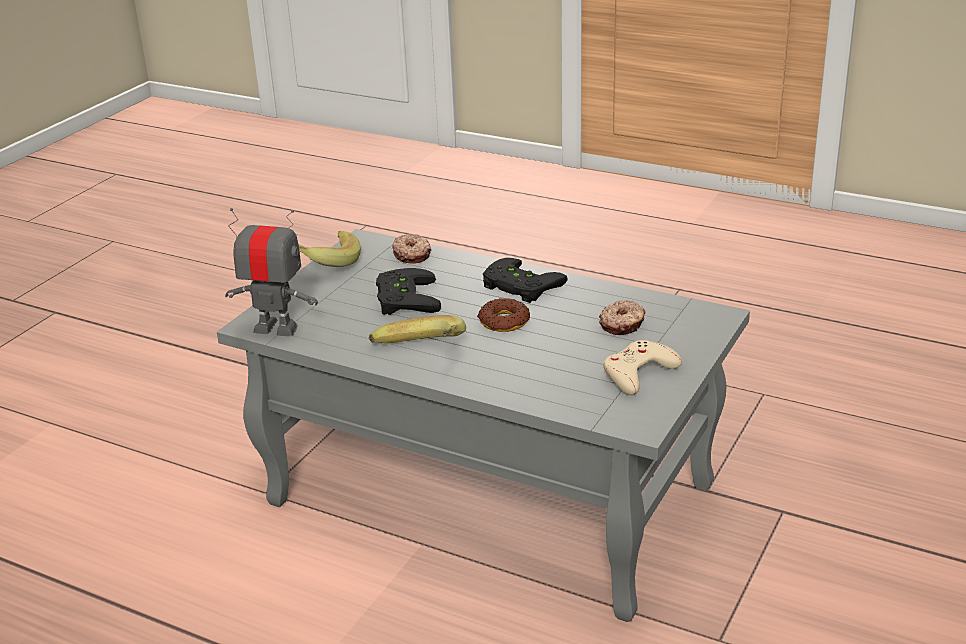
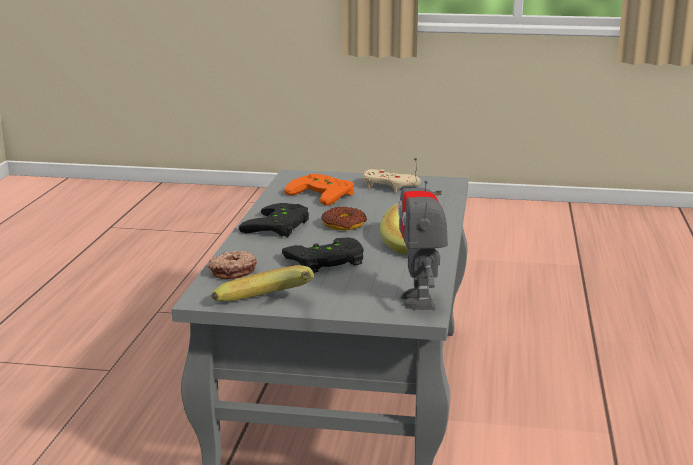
camera: 110 degrees left, 10 degrees down
(623, 324) = (324, 194): donut -> orange game controller

